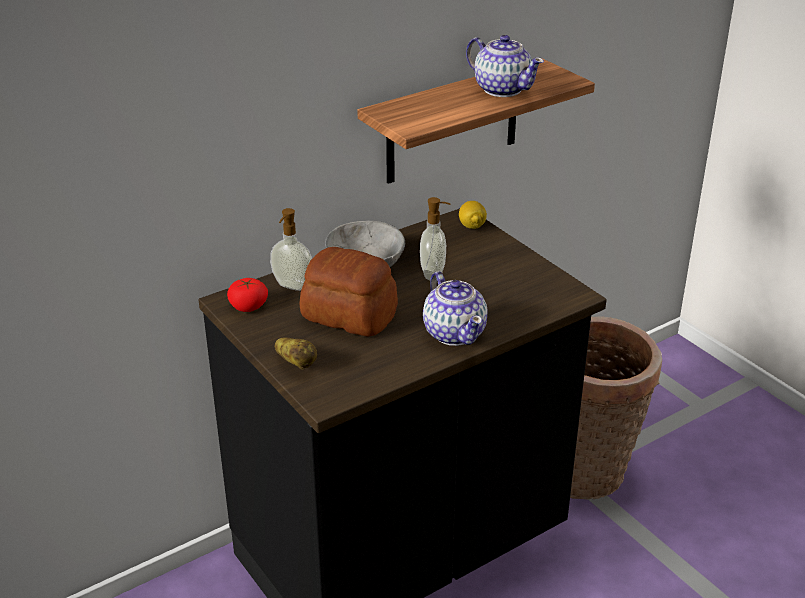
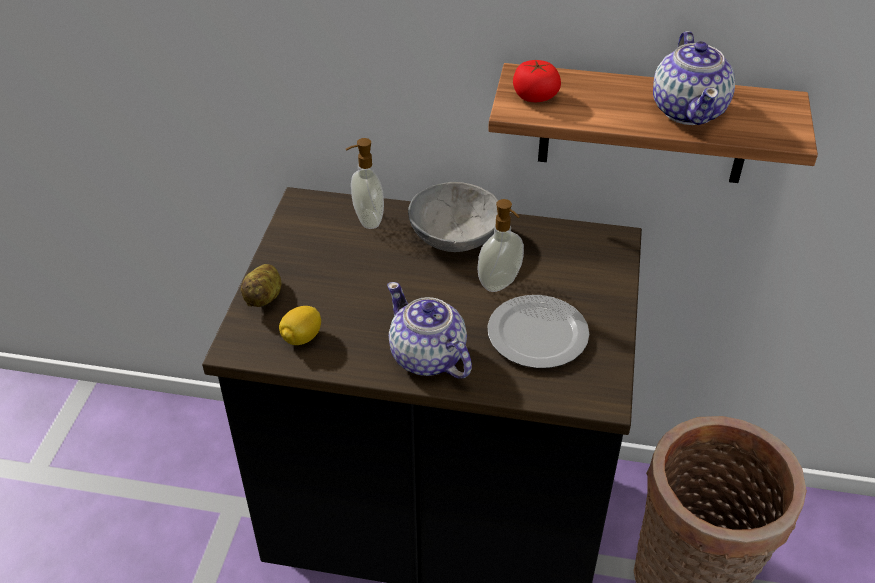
camera: 45 degrees right, 10 degrees up
(248, 306) = (309, 217): tomato -> tomato (535, 96)
(349, 315) = (369, 278): bread -> none
(454, 333) = (427, 358): teapot -> teapot turned 120 degrees clockwise
(472, 226) = (612, 254): lemon -> lemon (302, 338)
(496, 287) = (536, 336): none -> plate

